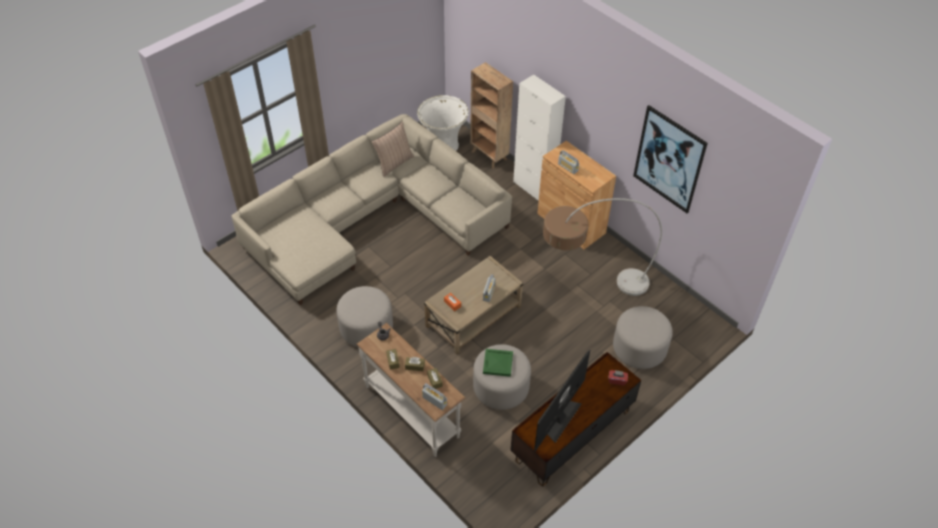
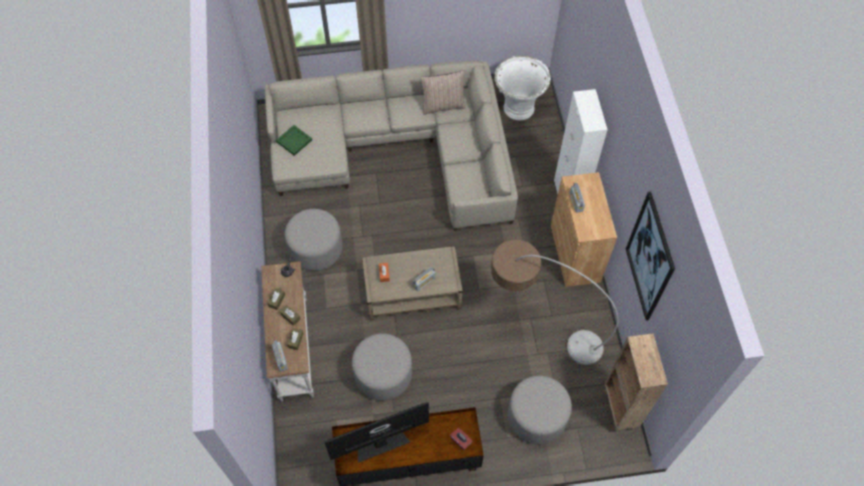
camera: 35 degrees right, 10 degrees up
(489, 156) = (552, 141): brown bookcase -> brown bookcase (619, 410)
(498, 364) = (378, 355): green tray -> green tray (294, 141)

